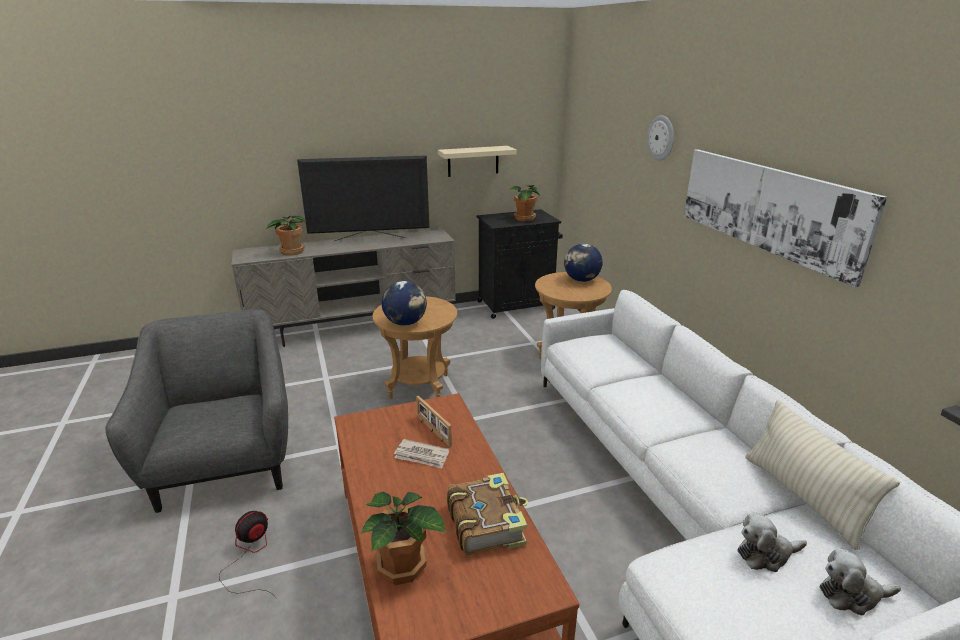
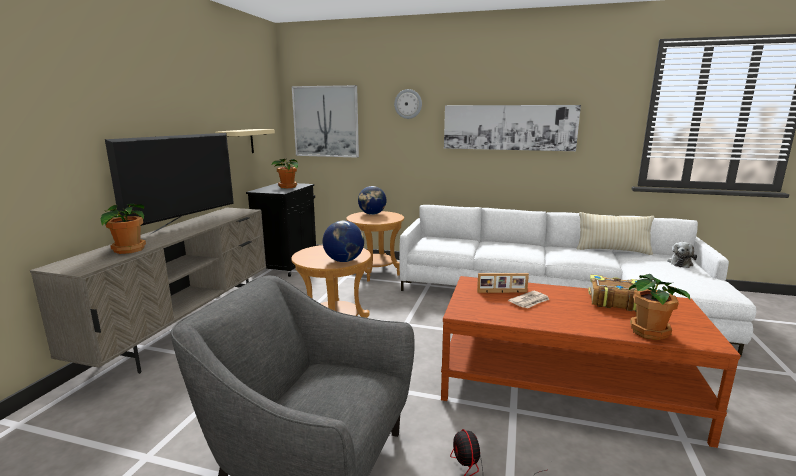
camera: 55 degrees left, 10 degrees down
(591, 144) = (326, 121): none -> picture
(766, 554) = (650, 266): plush toy -> none

